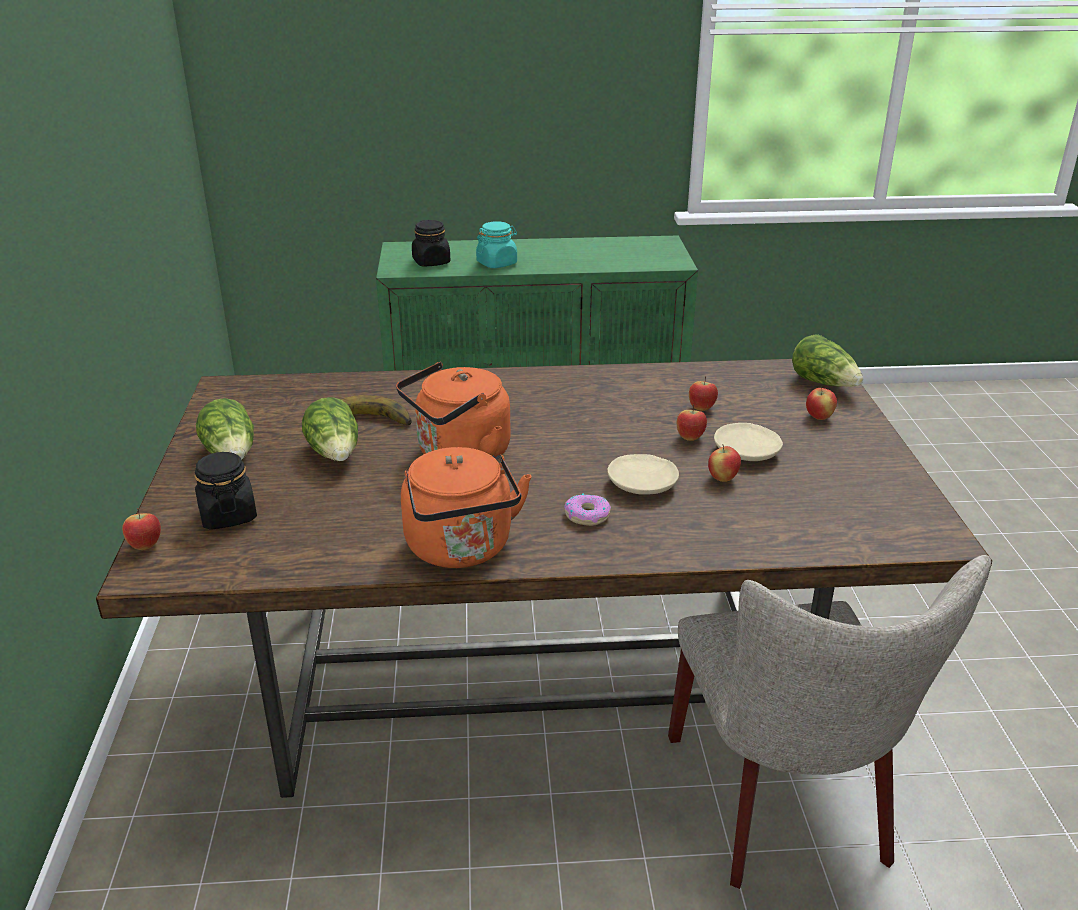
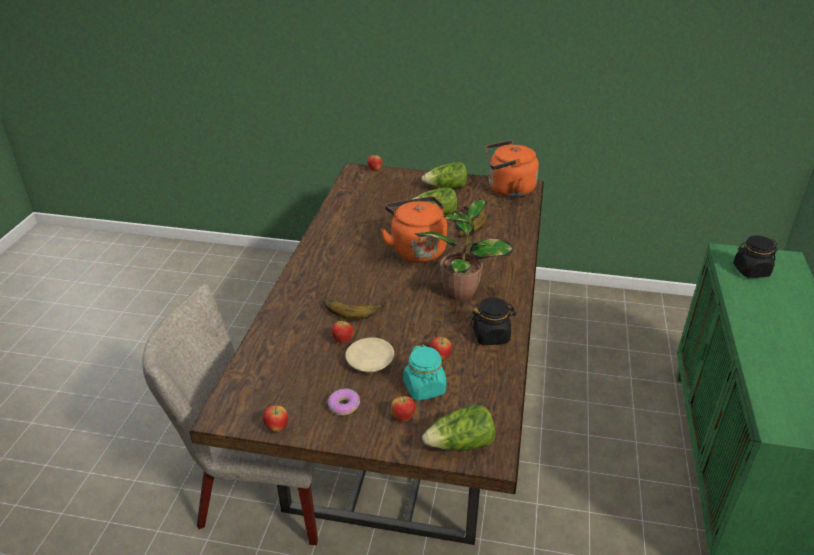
camera: 105 degrees right, 5 degrees up
(228, 515) = (389, 186): black jar -> black jar (491, 335)
(462, 549) = (325, 240): orange kettle -> orange kettle (508, 190)
(497, 263) = (754, 305): turquoise jar -> turquoise jar (424, 388)
(552, 410) = (461, 290): none -> potted plant
(587, 515) = (332, 281): donut -> donut (344, 405)
(643, 484) = (353, 307): beige plate -> banana
(690, 438) = (399, 340): apple -> apple (277, 427)

